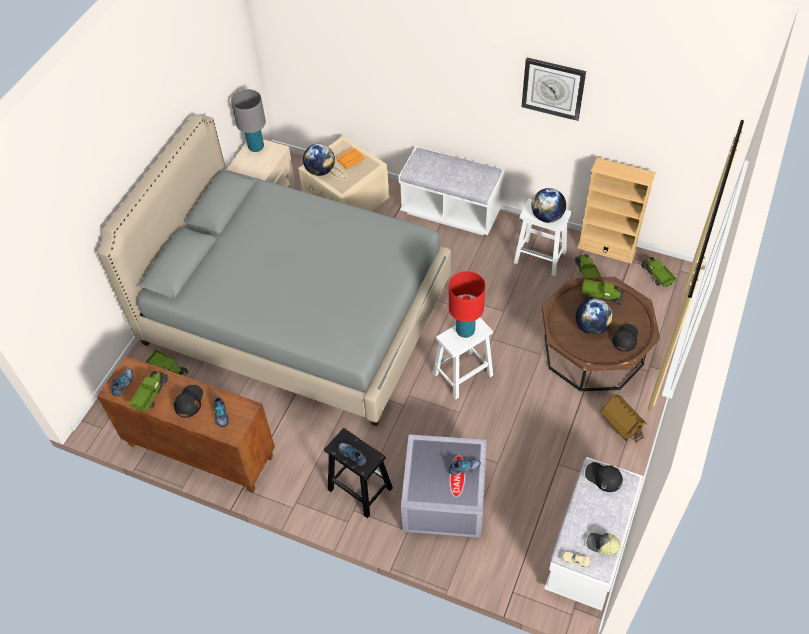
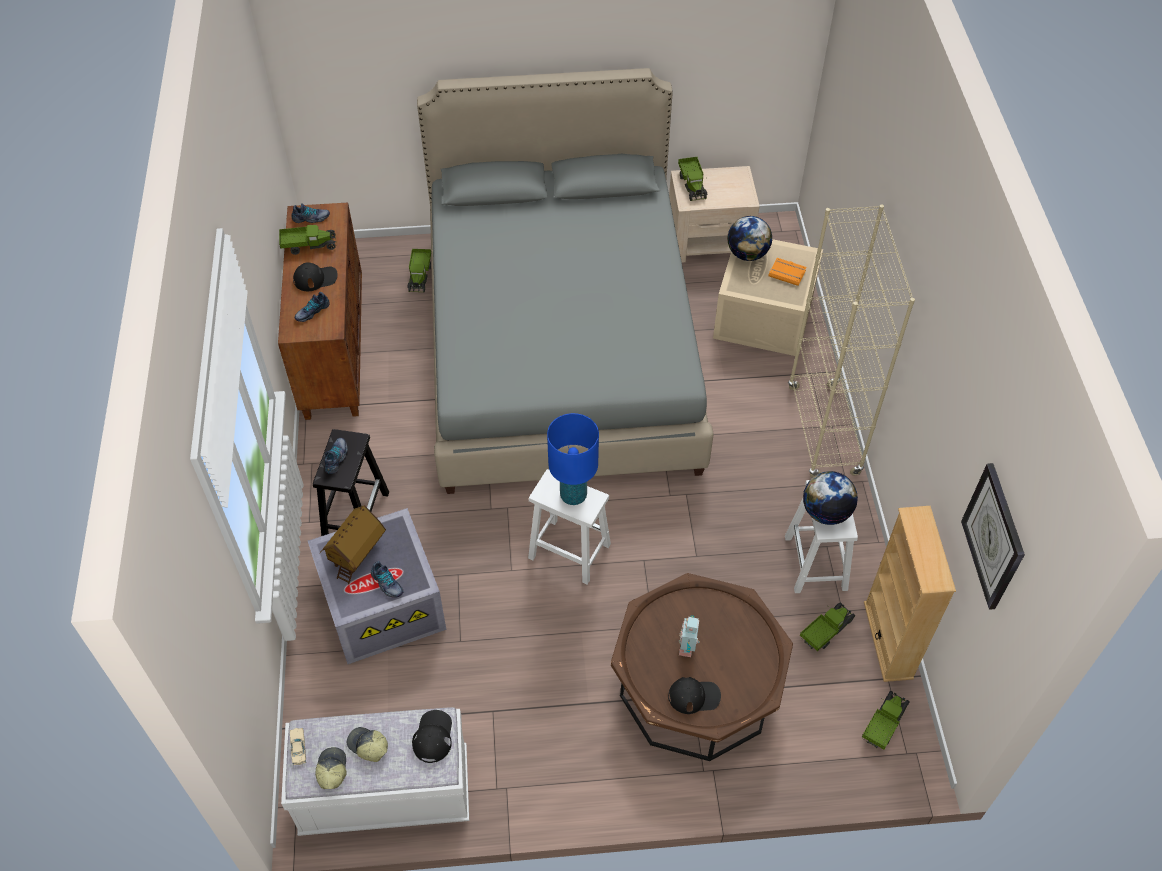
camera: 60 degrees right, 0 degrees up
(256, 147) = (734, 178): grey table lamp -> none
(451, 211) = (823, 431): white bench -> beige bookcase
(465, 331) = (573, 495): red table lamp -> blue table lamp
(553, 88) = (941, 368): wall clock -> wall clock (994, 536)
(591, 327) = (688, 647): globe -> toy robot
(593, 517) = (367, 746): none -> cap
(601, 296) = (750, 640): toy truck -> toy truck (692, 184)
(621, 426) = (590, 768): toy house -> toy house (356, 554)

